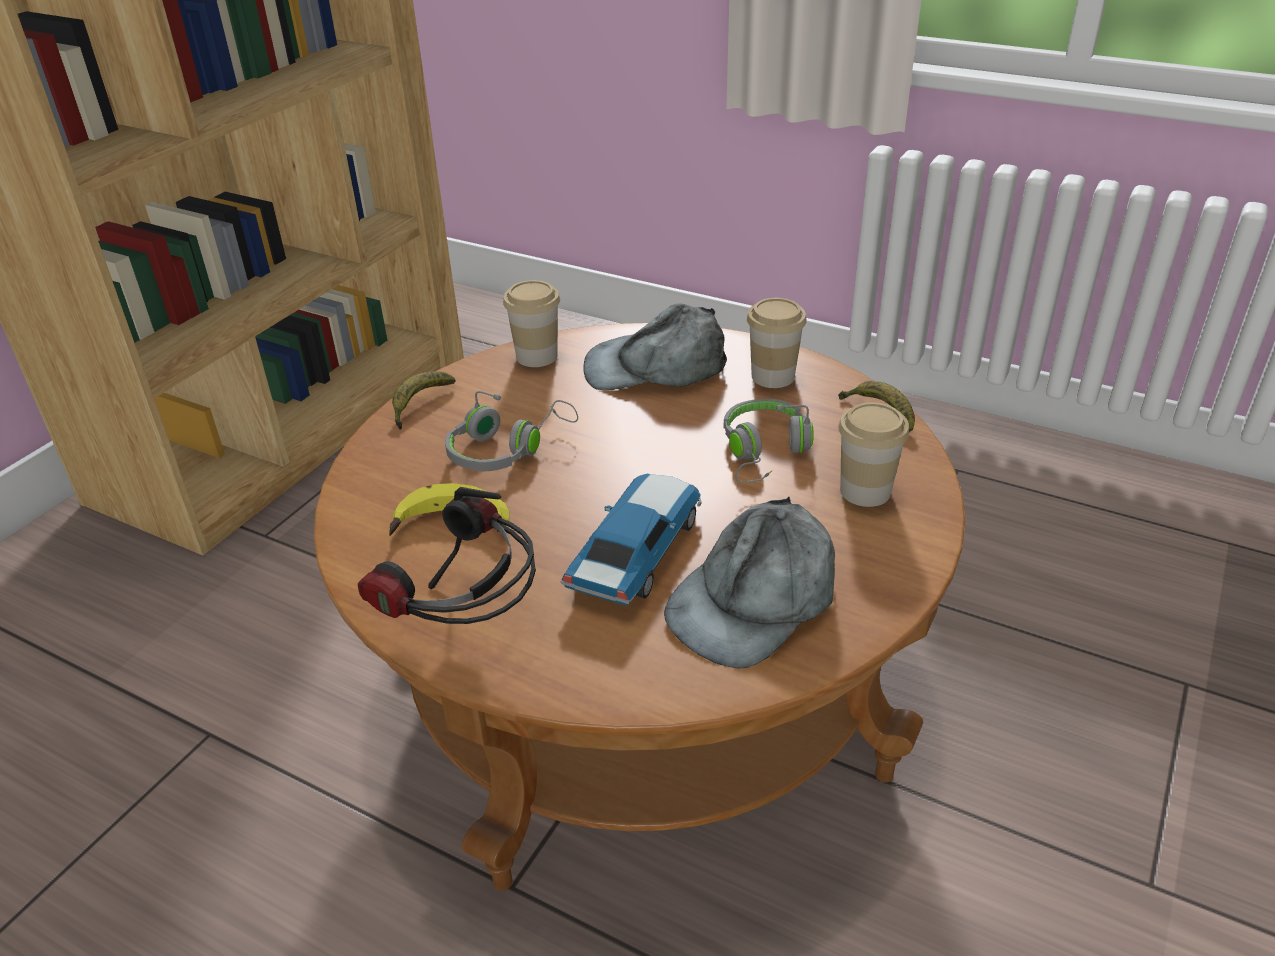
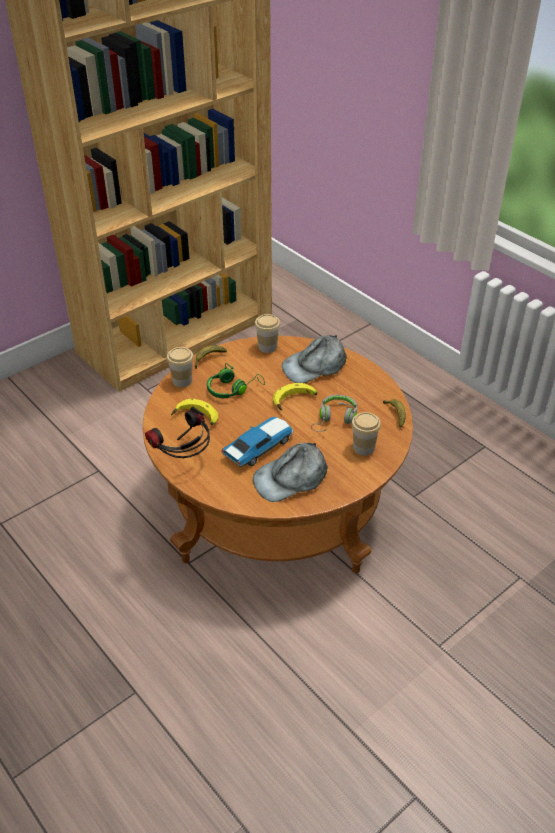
camera: 20 degrees right, 5 degrees up
(507, 448) = (233, 389): grey headphones -> green headphones
(656, 367) = (315, 366): grey cap -> grey cap turned 45 degrees counterclockwise
(658, 439) = (295, 401): none -> banana
(773, 376) = (362, 384): cup -> cup (182, 381)

